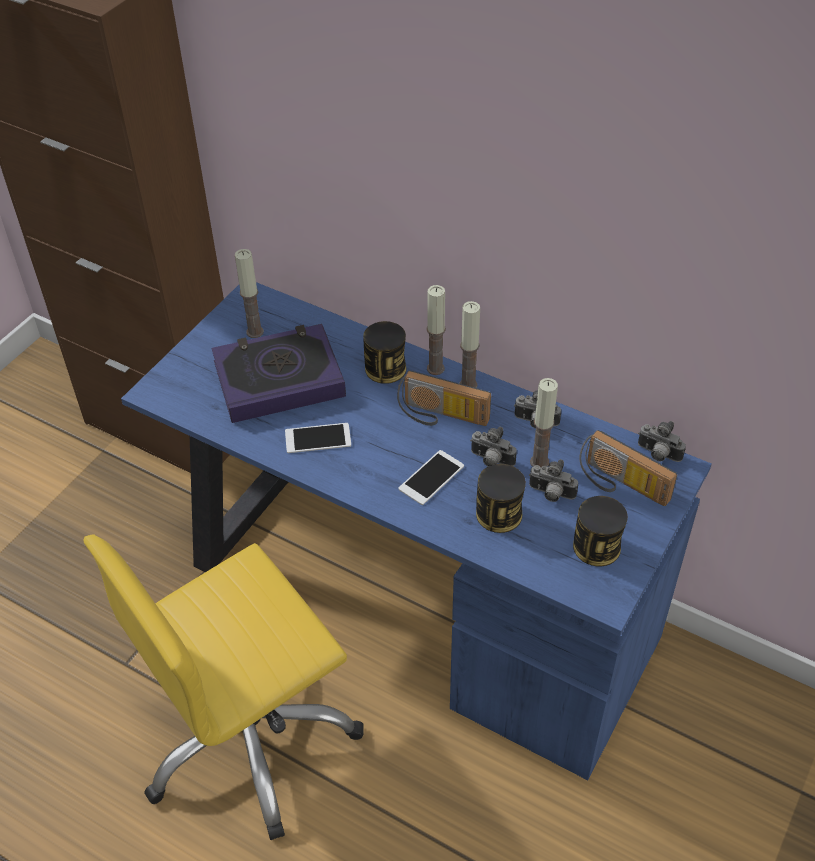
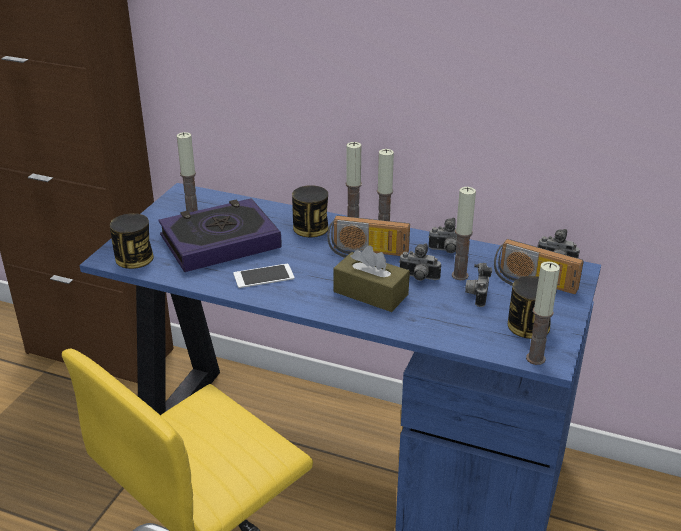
camera: 10 degrees left, 15 degrees down
(431, 477) = (370, 293): phone -> brown tissue box
(499, 514) = (437, 312): can -> can (134, 258)
(551, 494) = (477, 295): camera -> camera turned 90 degrees clockwise
(590, 595) = (535, 358): none -> candle

